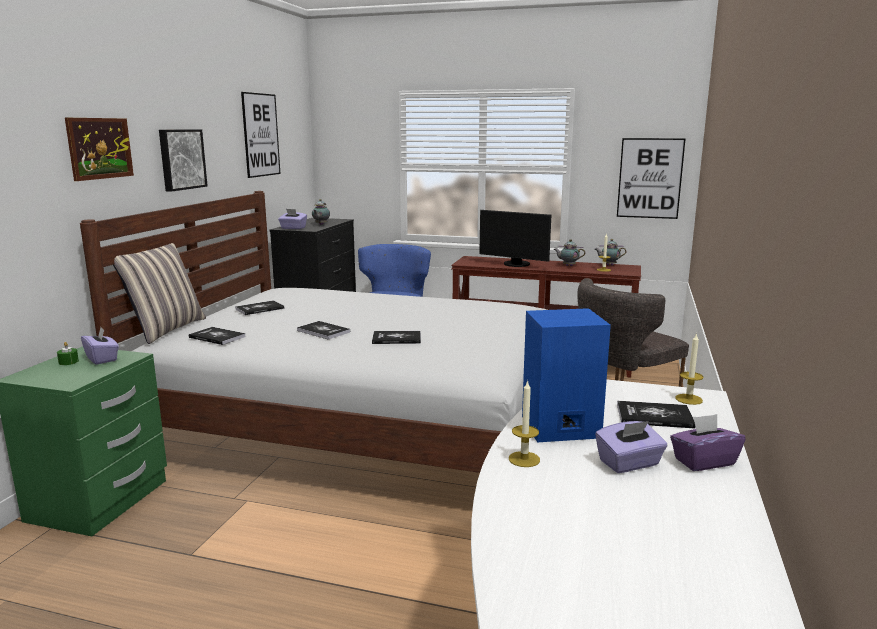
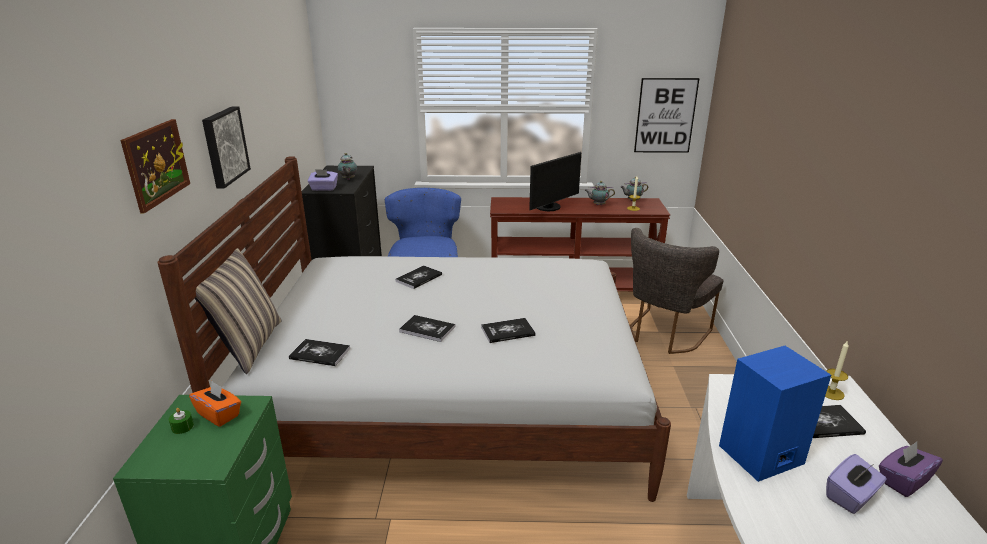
camera: 15 degrees left, 10 degrees up
(102, 358) = (219, 414): purple tissue box -> orange tissue box
(260, 309) = (334, 299): book -> book (419, 278)
(261, 135) = (280, 91): picture -> none
(515, 264) = (550, 207): monitor -> monitor turned 60 degrees counterclockwise
(524, 459) = (765, 510): candle -> none

